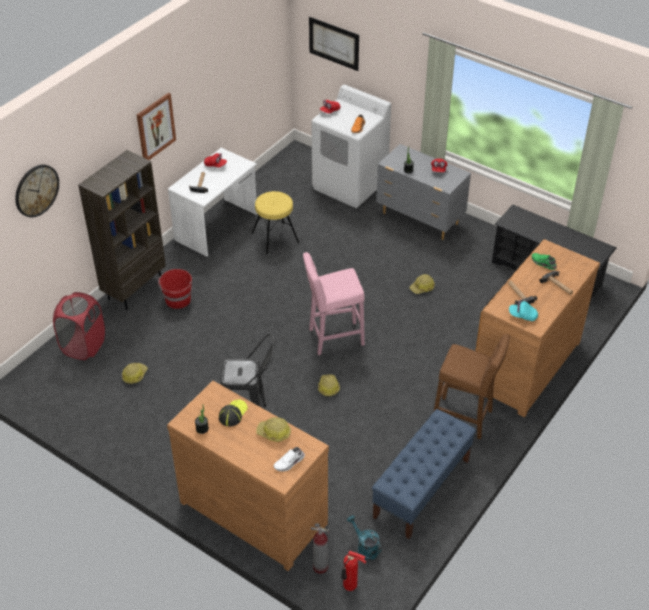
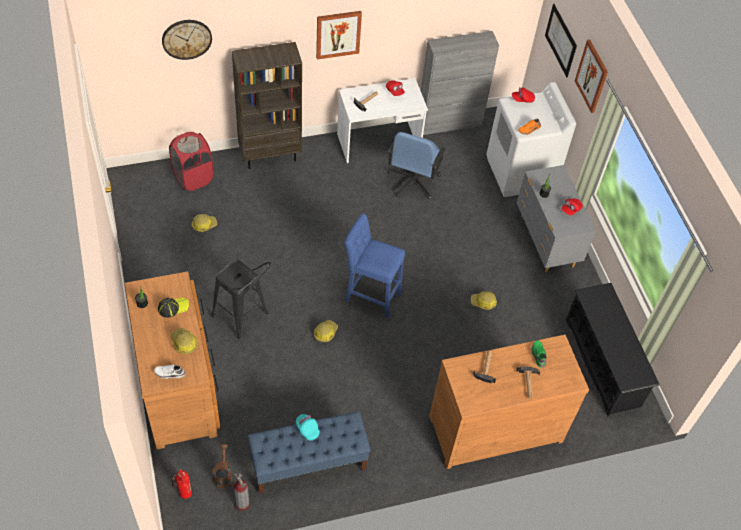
camera: 35 degrees right, 10 degrees up
(178, 300) = (290, 185): red bucket -> none
(258, 181) = (449, 123): none -> grey cabinet
(275, 238) = (413, 181): yellow stool -> blue office chair
(320, 567) = (180, 463): fire extinguisher -> fire extinguisher (242, 504)
(333, 338) = (370, 295): pink stool -> blue stool
(365, 548) = (223, 475): turquoise watering can -> brown watering can
(392, 48) = (592, 76): none -> picture
(465, 418) = (399, 434): brown stool -> none
(522, 315) = (468, 387): turquoise cap -> turquoise cap (307, 429)

